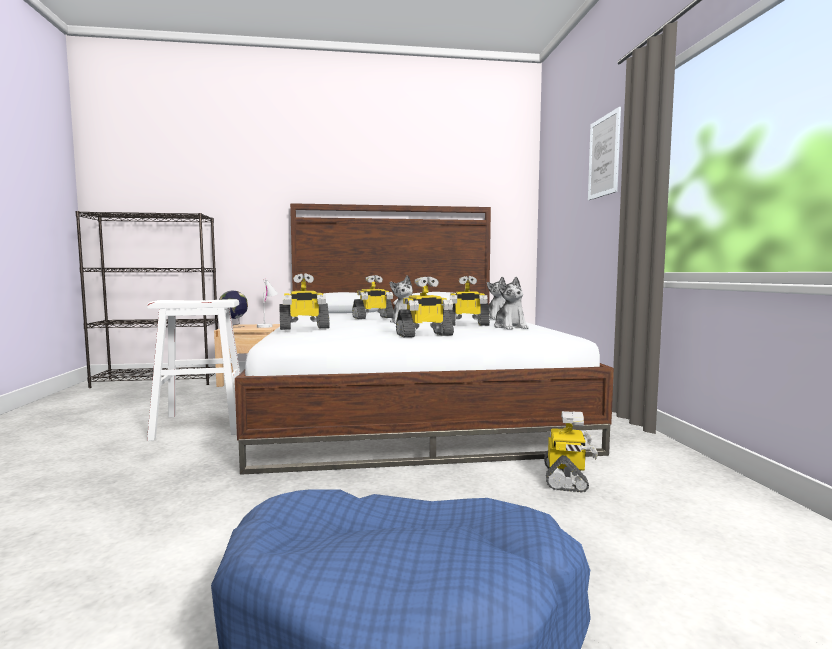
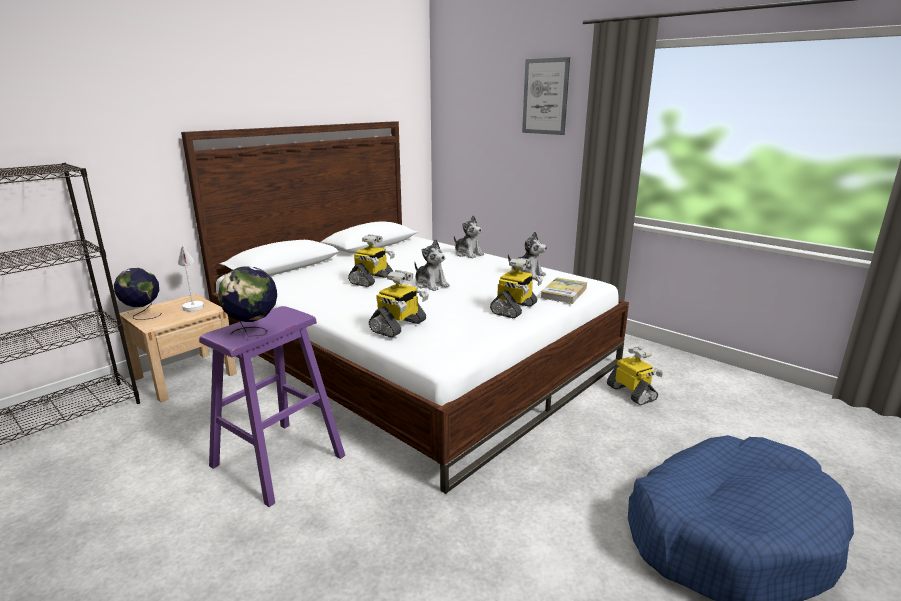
camera: 40 degrees left, 15 degrees up
(179, 301) = (253, 333): none -> globe
(201, 424) = (278, 460): white stool -> purple stool
(466, 324) = (487, 277): toy robot -> none
(506, 335) = (564, 293): none -> book

